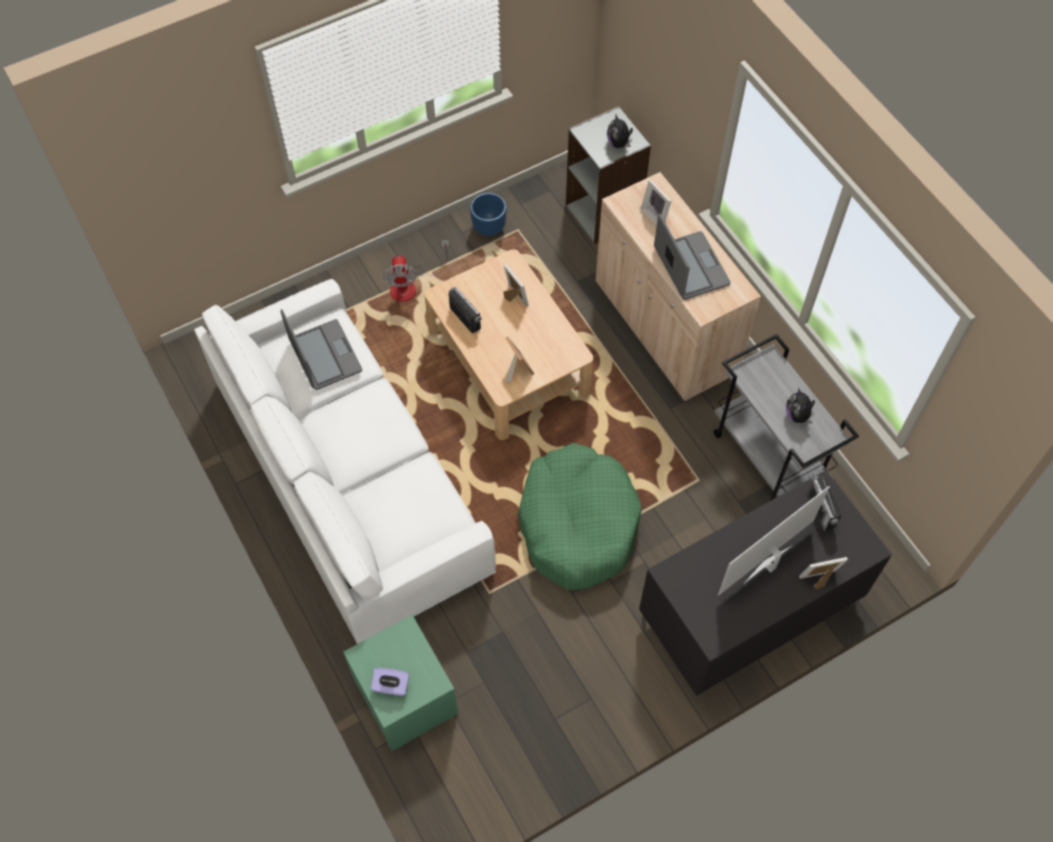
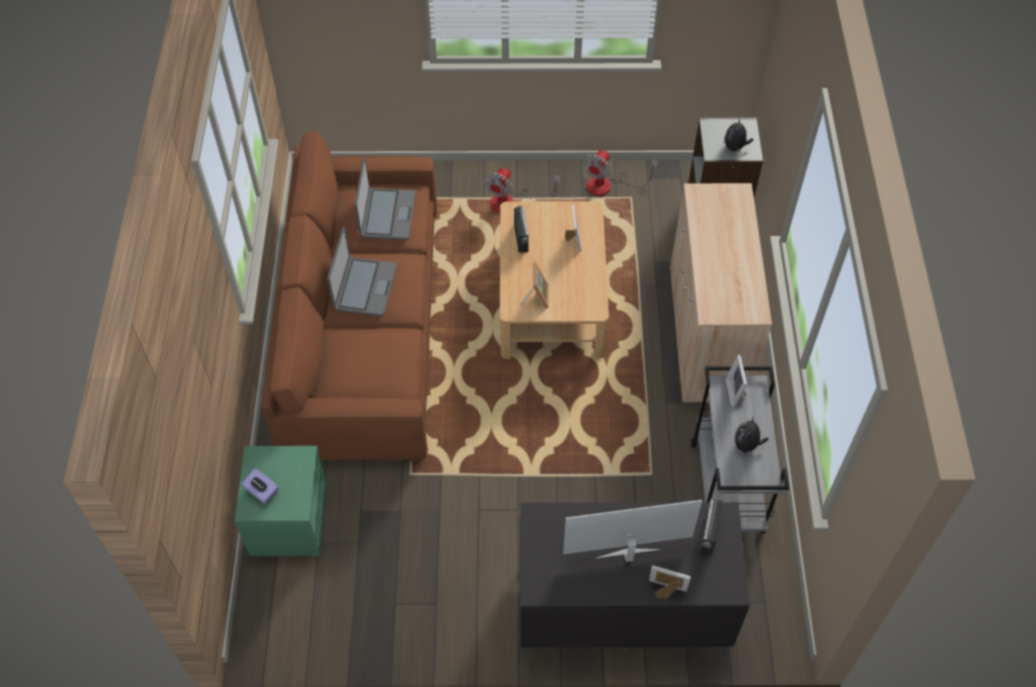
camera: 30 degrees right, 5 degrees down
(350, 475) = (364, 326): white sofa -> brown sofa
(489, 227) = (608, 185): blue planter -> fan
(577, 523) = (521, 456): green dog bed -> none
(656, 216) = (722, 217): picture frame -> picture frame (736, 392)
(690, 267) = (723, 272): laptop -> laptop (364, 287)

